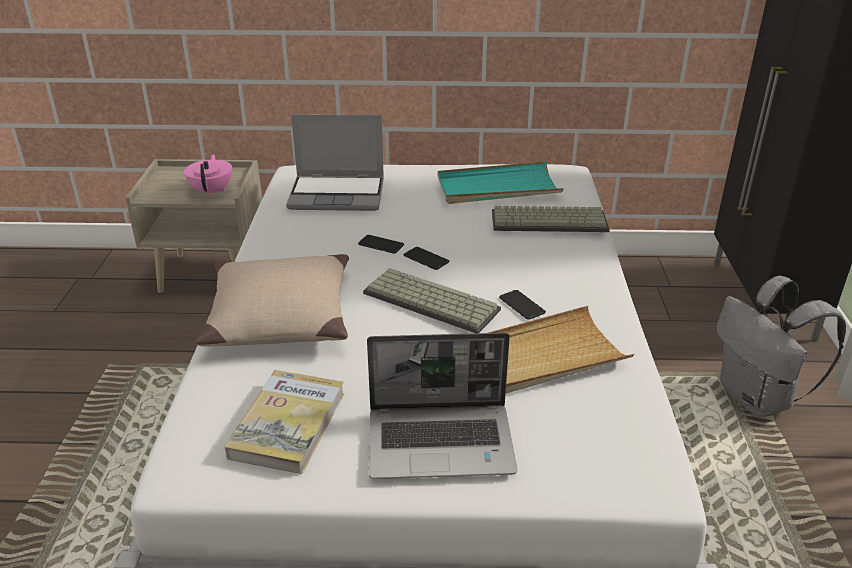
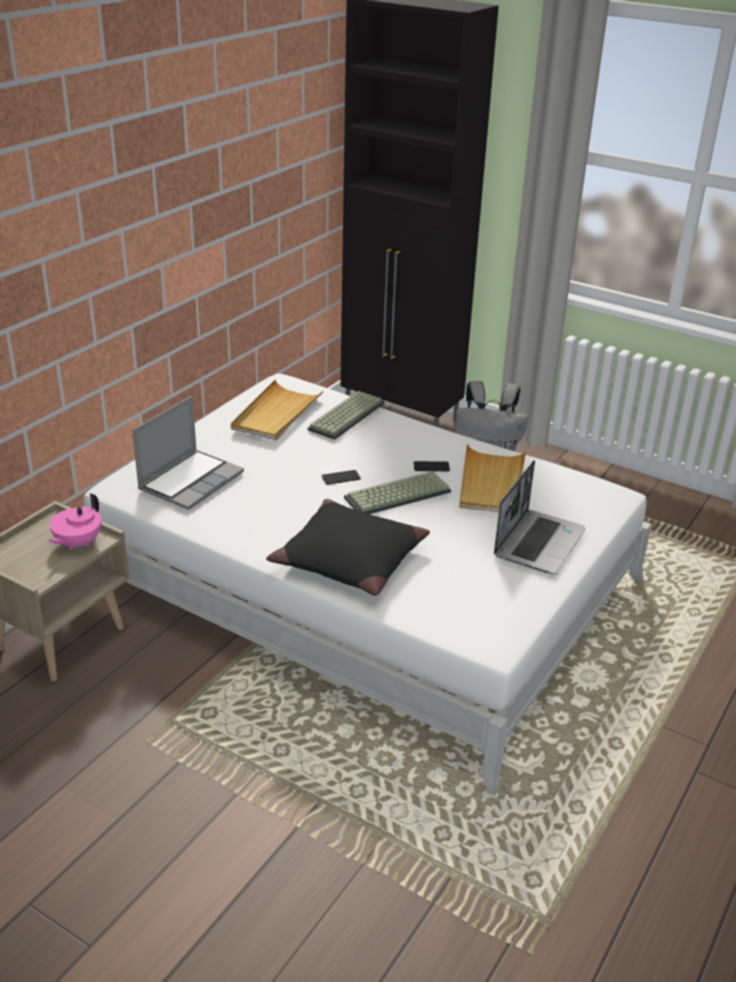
camera: 60 degrees left, 0 degrees up
(212, 191) = (77, 543): pink teapot -> pink teapot turned 90 degrees counterclockwise
(278, 316) = (349, 560): beige pillow -> black pillow
(288, 424) = (478, 590): book -> none
(381, 245) = (300, 488): phone -> none
(497, 188) = (276, 414): turquoise tray -> beige tray

